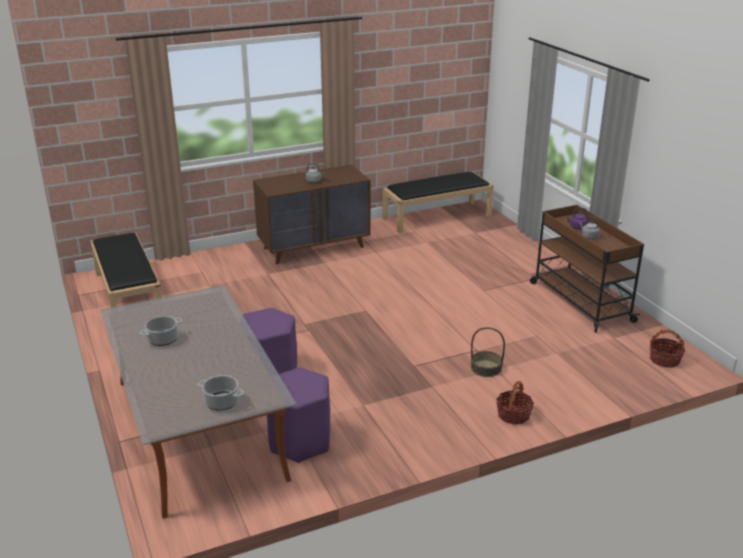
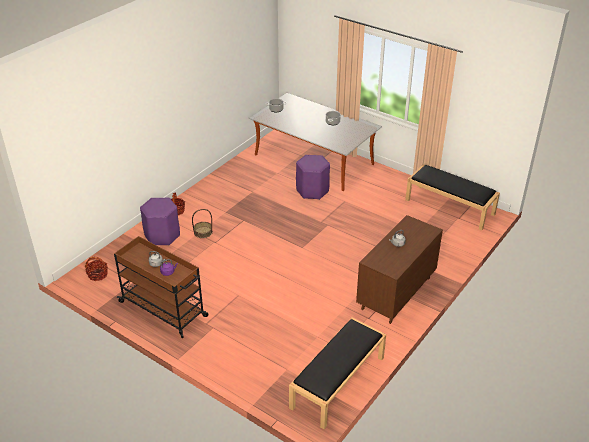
camera: 150 degrees right, 10 degrees up
(300, 442) = (265, 168): purple stool -> purple stool (162, 236)

